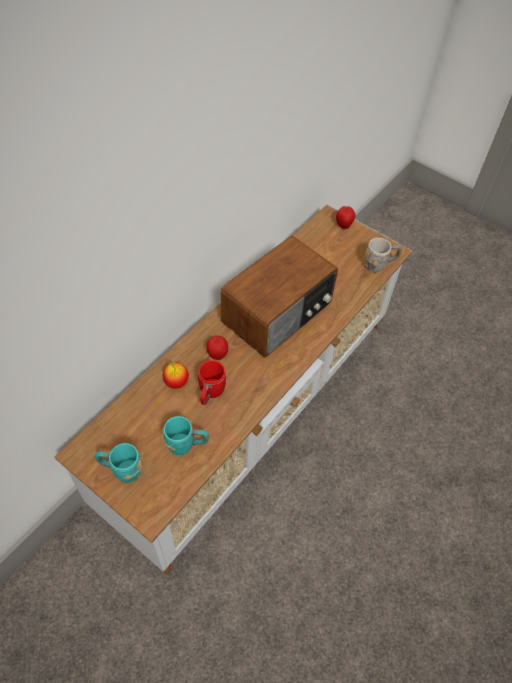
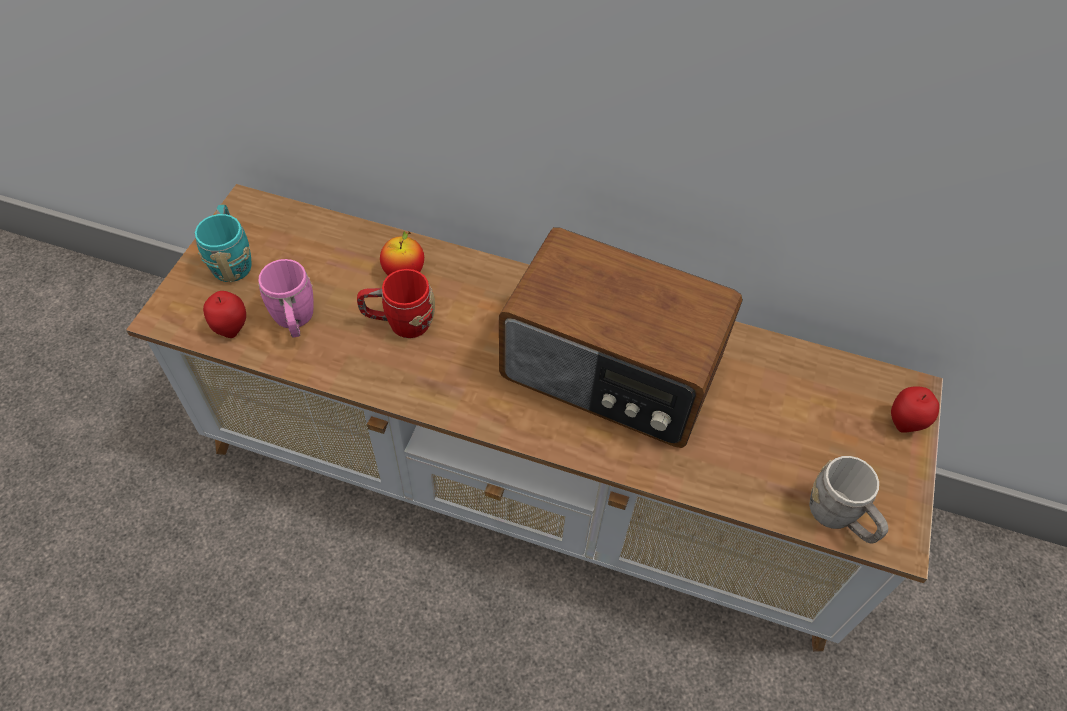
camera: 70 degrees right, 0 degrees up
(186, 444) = (295, 321): turquoise mug -> pink mug
(217, 355) = (479, 309): apple -> apple (231, 329)

